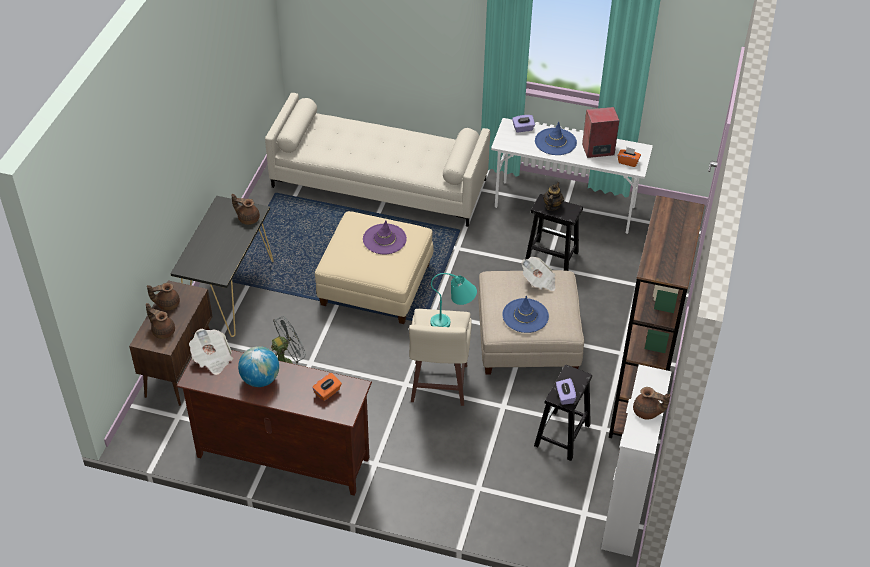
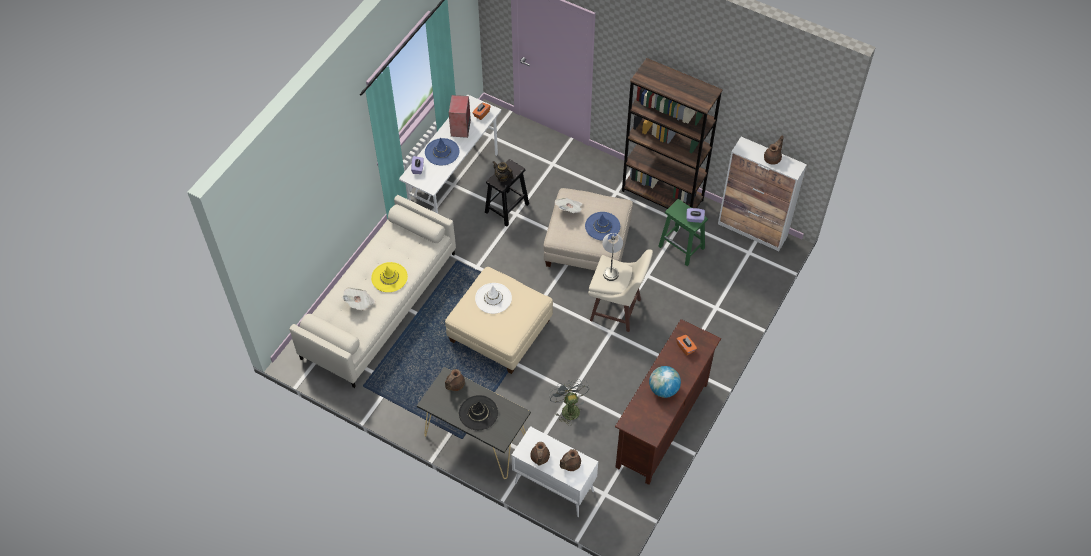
camera: 75 degrees left, 10 degrees up
(180, 368) = (553, 487): brown cabinet -> white cabinet
(212, 359) = (635, 419): newspaper -> newspaper (359, 303)
(216, 243) = (478, 413): none -> black hat
(384, 239) = (493, 298): purple hat -> white hat
(387, 156) = (389, 277): none -> yellow hat
(454, 321) = (611, 265): turquoise table lamp -> grey table lamp
(562, 436) = (682, 247): black stool -> green stool

